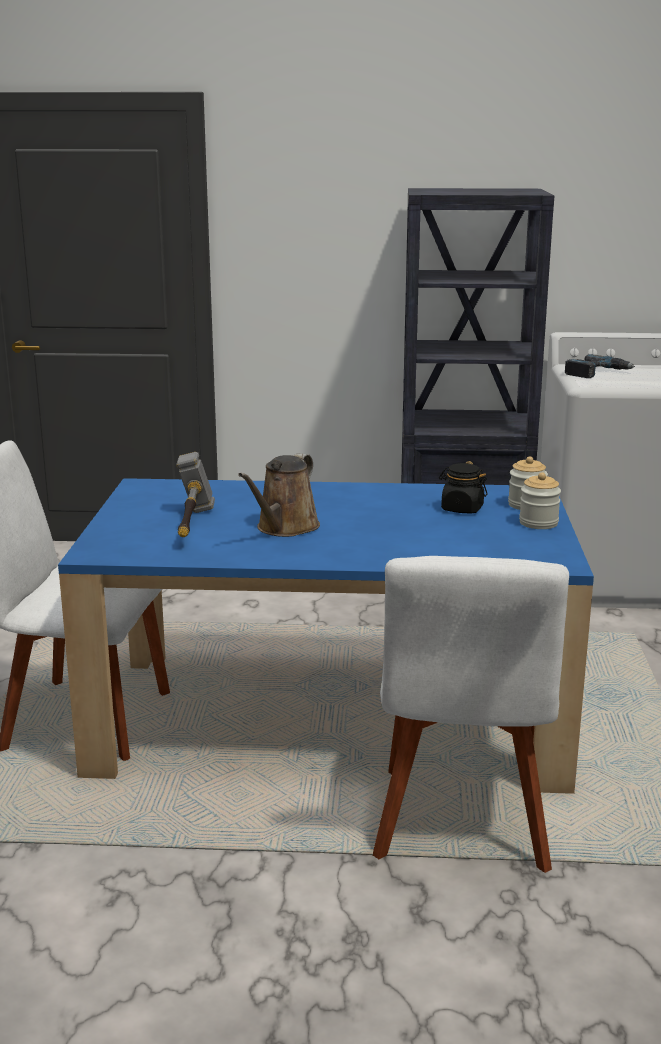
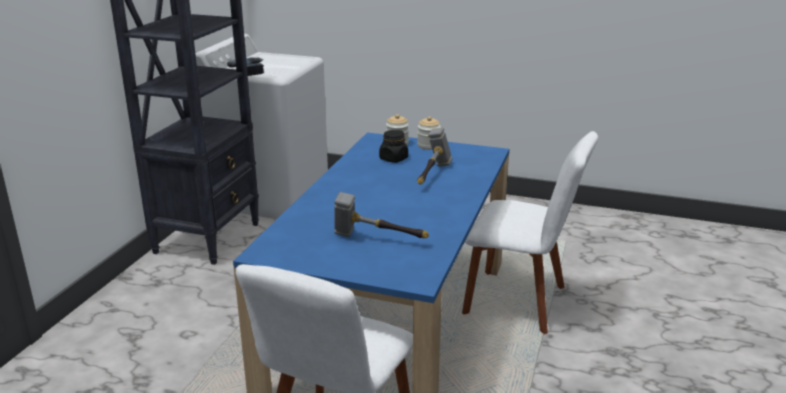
camera: 75 degrees left, 5 degrees up
(284, 528) = (399, 210): brown watering can -> none
(419, 535) = (432, 175): none -> hammer

